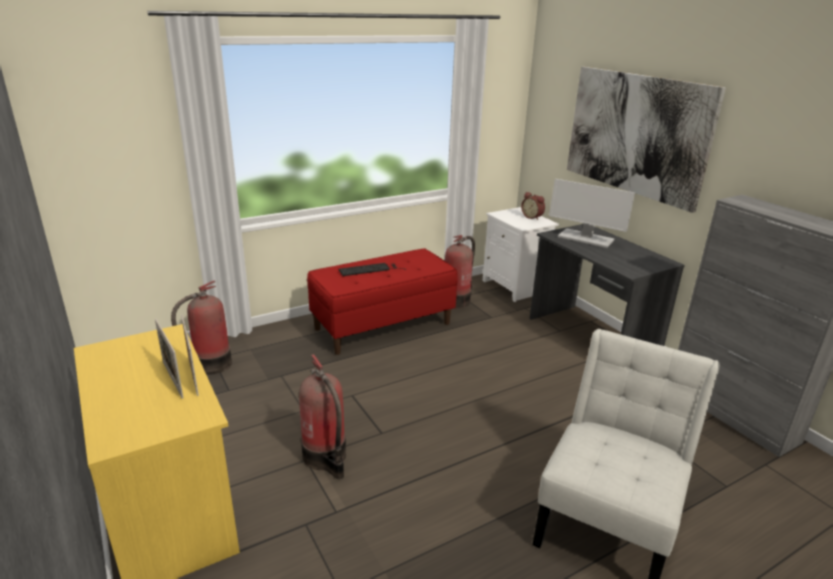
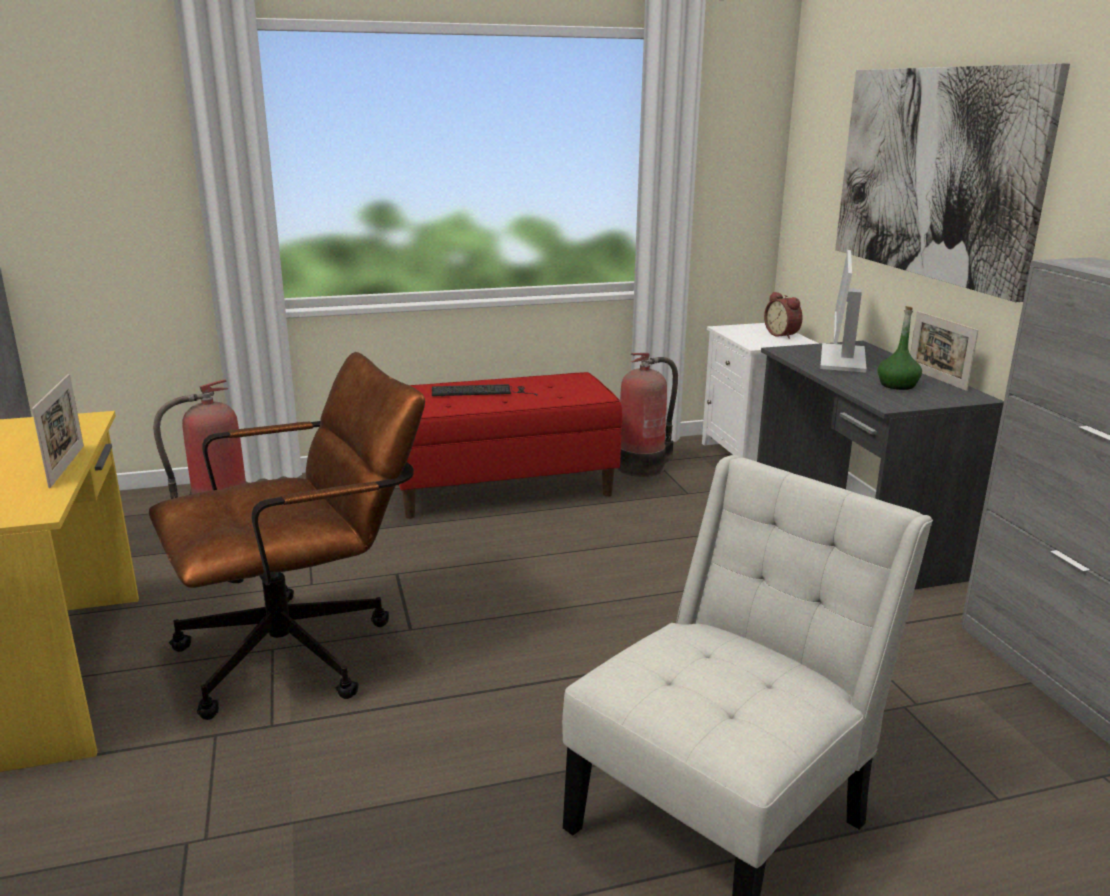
camera: 15 degrees right, 5 degrees down
(172, 379) = (35, 467): picture frame -> picture frame (936, 379)
(326, 457) = (304, 650): fire extinguisher -> brown office chair
(585, 238) = (842, 358): monitor -> monitor turned 60 degrees clockwise
(625, 257) = (897, 385): none -> green bottle

